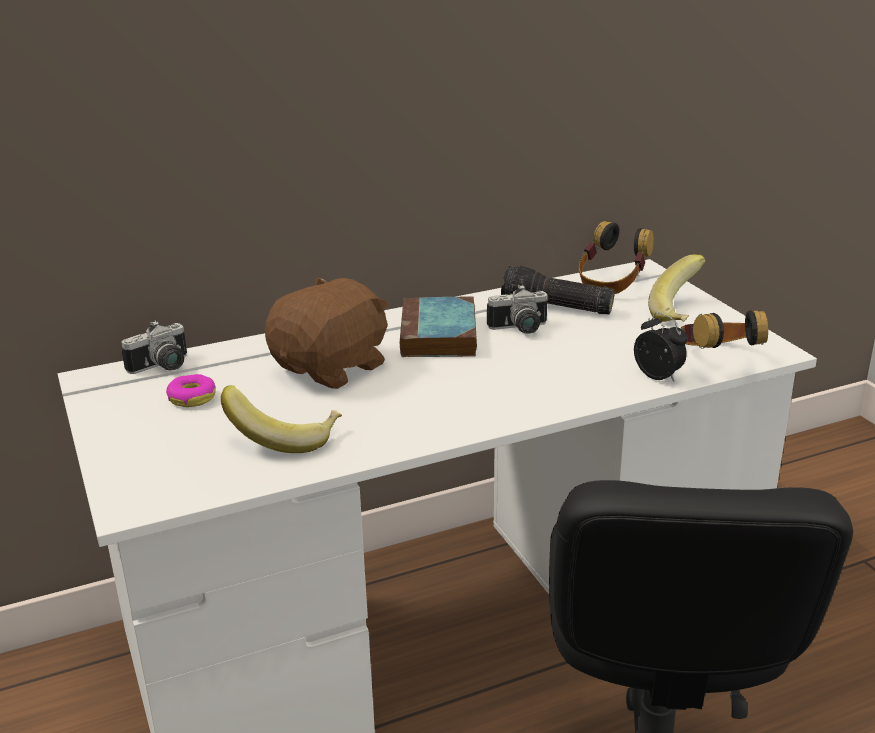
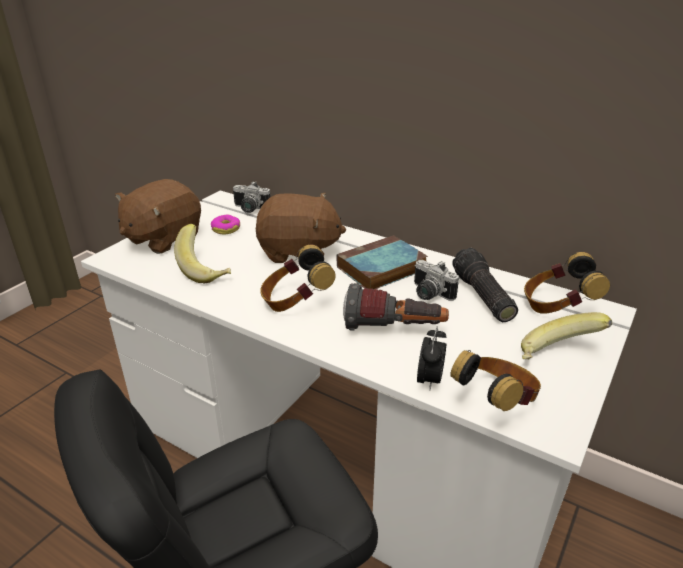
camera: 55 degrees right, 5 degrees up
(140, 451) = (162, 238): none -> brown plush toy
(442, 401) = (296, 301): none -> headphones
(561, 366) = (394, 329): none -> flashlight

